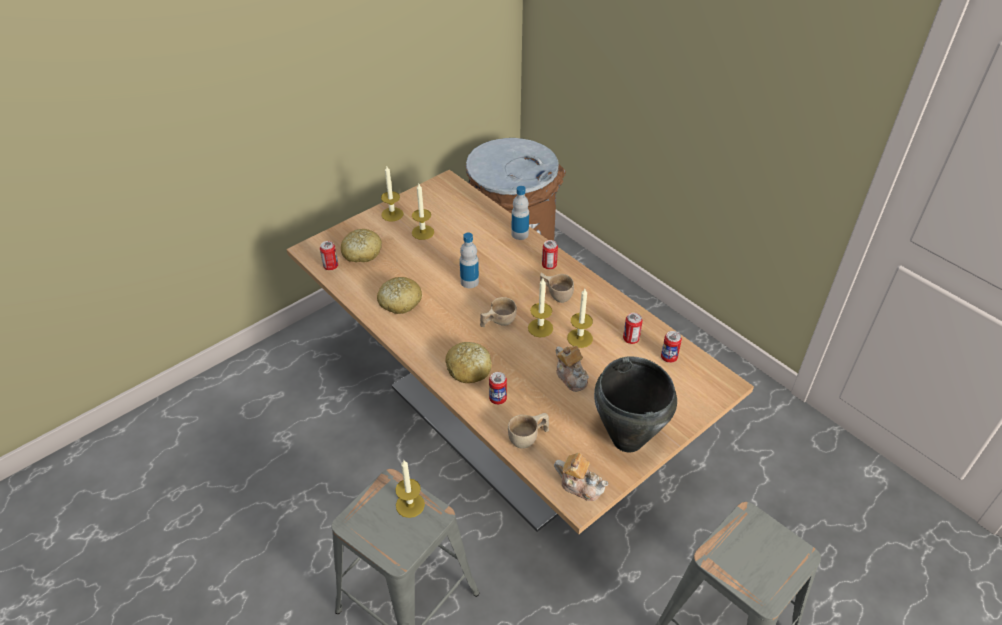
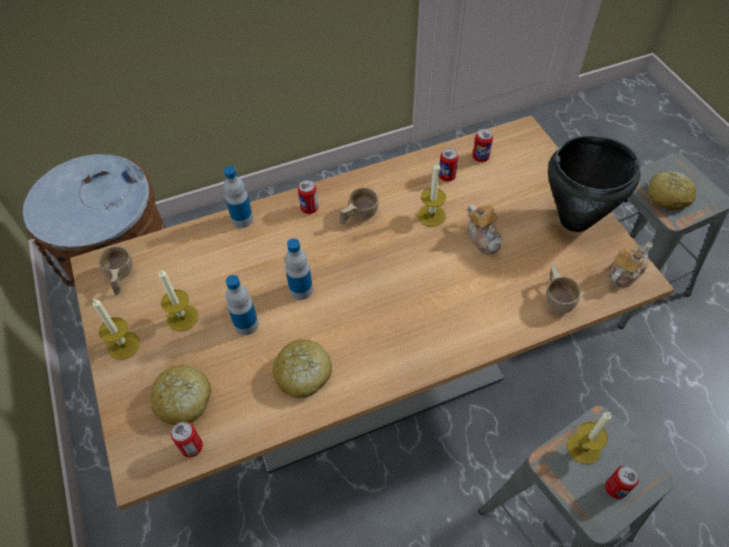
camera: 70 degrees left, 10 degrees up
(429, 263) = (246, 324): none -> bottle
(469, 369) = (444, 326): bread -> bread (668, 196)
(497, 322) = (380, 280): beige cup -> beige cup (120, 278)
(498, 399) = (496, 311): can -> can (615, 488)
(540, 328) = (404, 244): candle -> none
(571, 377) = (483, 238): teapot -> teapot turned 75 degrees clockwise

